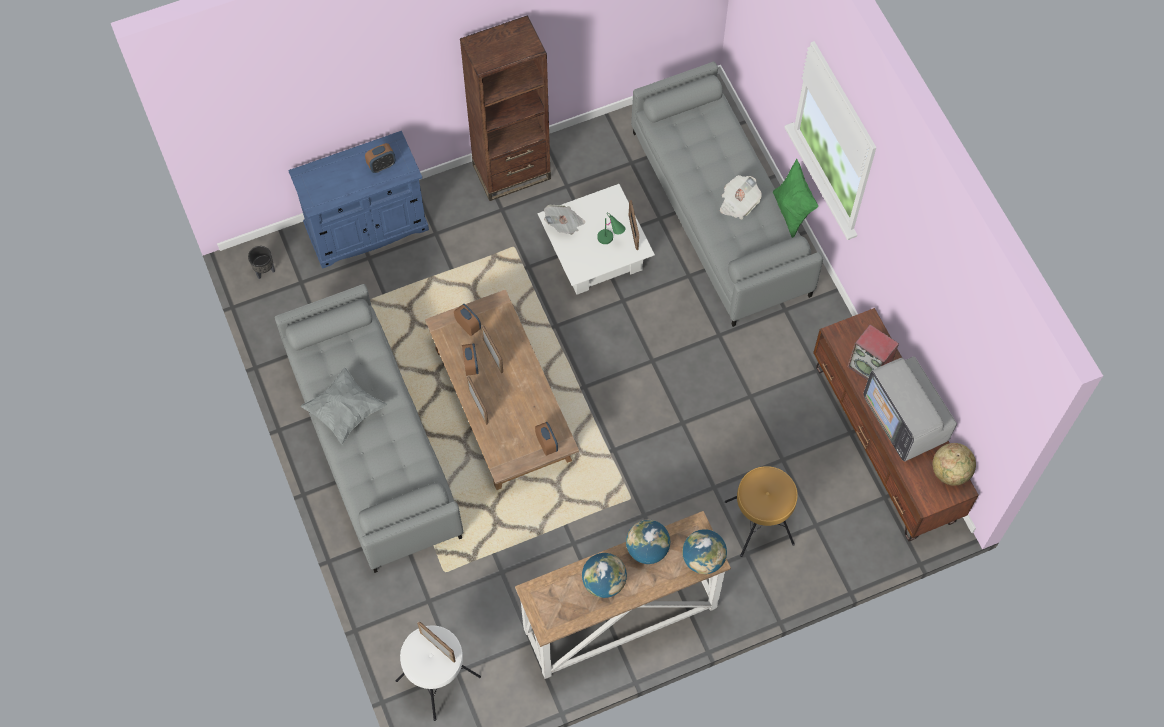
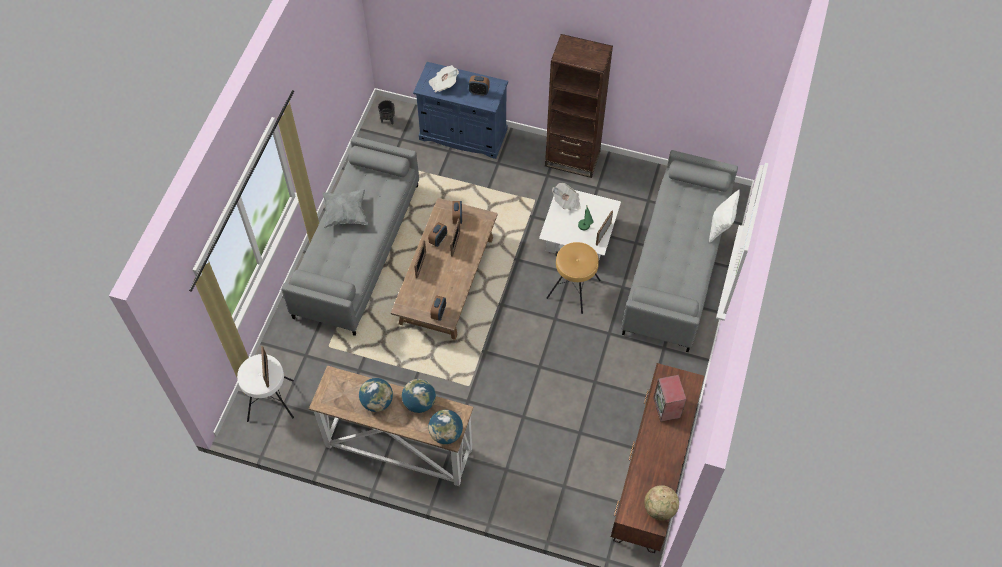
camera: 40 degrees right, 5 degrees down
(738, 203) = (679, 258): newspaper -> newspaper (443, 84)
(748, 140) = (720, 227): none -> white pillow
(760, 522) = (531, 458): brown stool -> brown stool (574, 289)
(791, 212) = (708, 287): green pillow -> none
(904, 420) = (659, 455): television -> none

